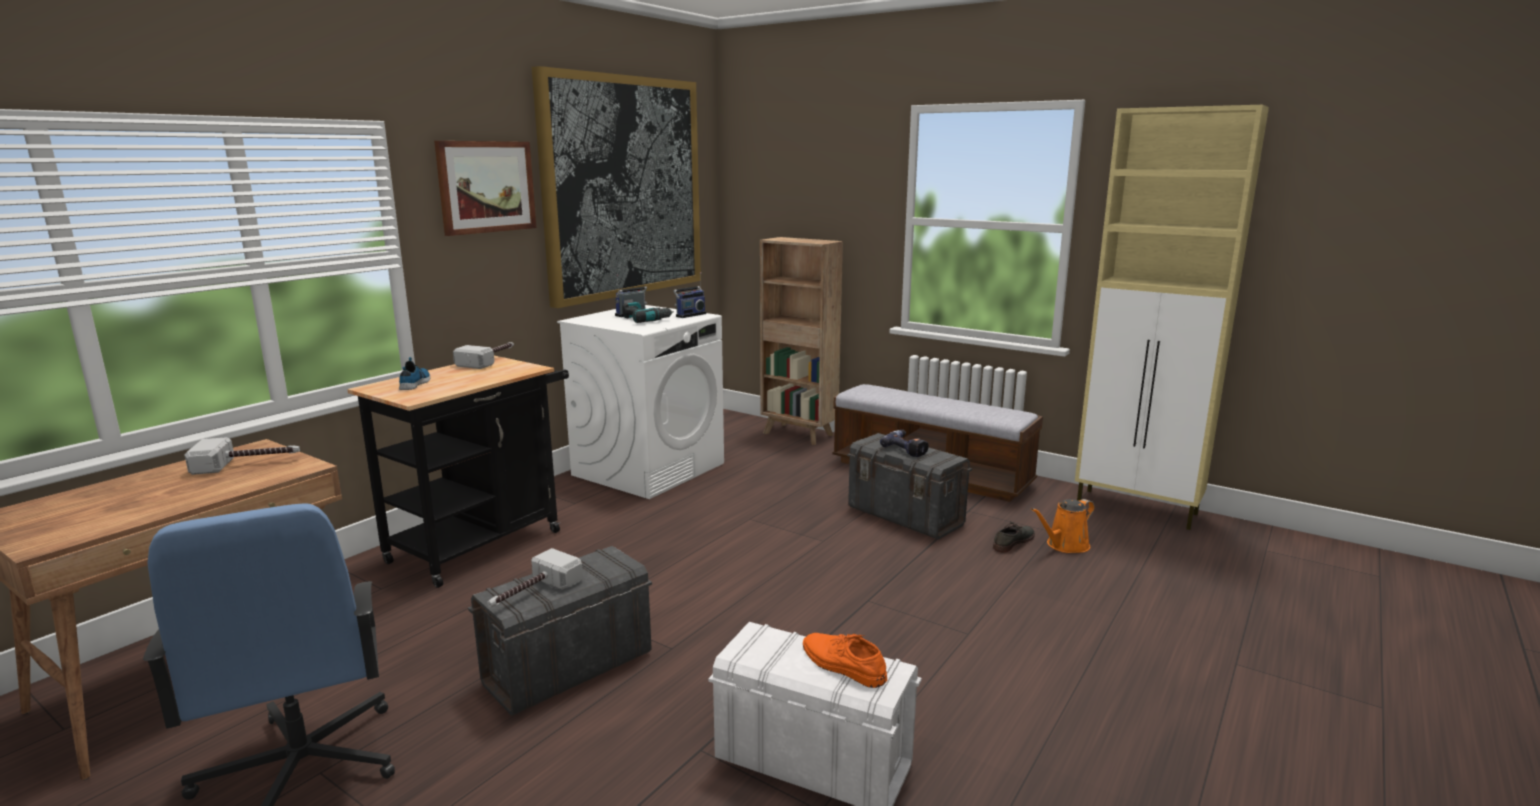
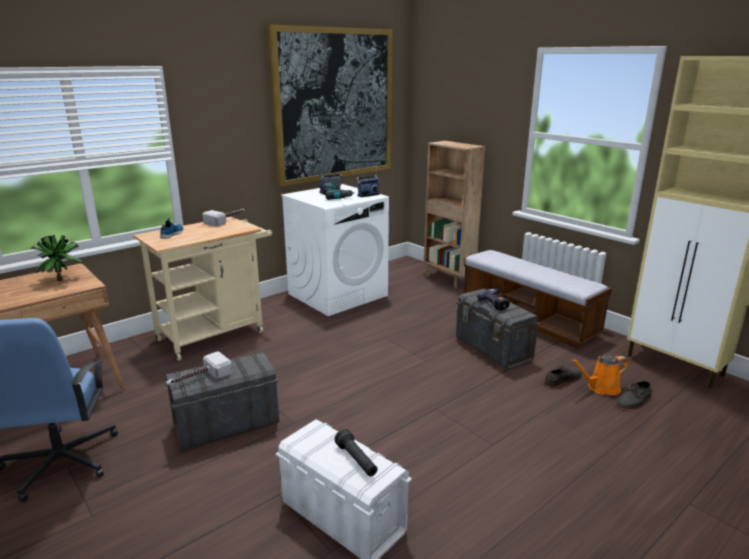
camera: 15 degrees right, 5 degrees up
(249, 464) = (61, 279): hammer -> potted plant
(483, 542) = (217, 334): black cart -> beige cart
(486, 187) = (233, 106): picture -> none
(842, 665) = (356, 460): orange shoe -> black flashlight
(1112, 555) = (634, 400): none -> grey shoe

